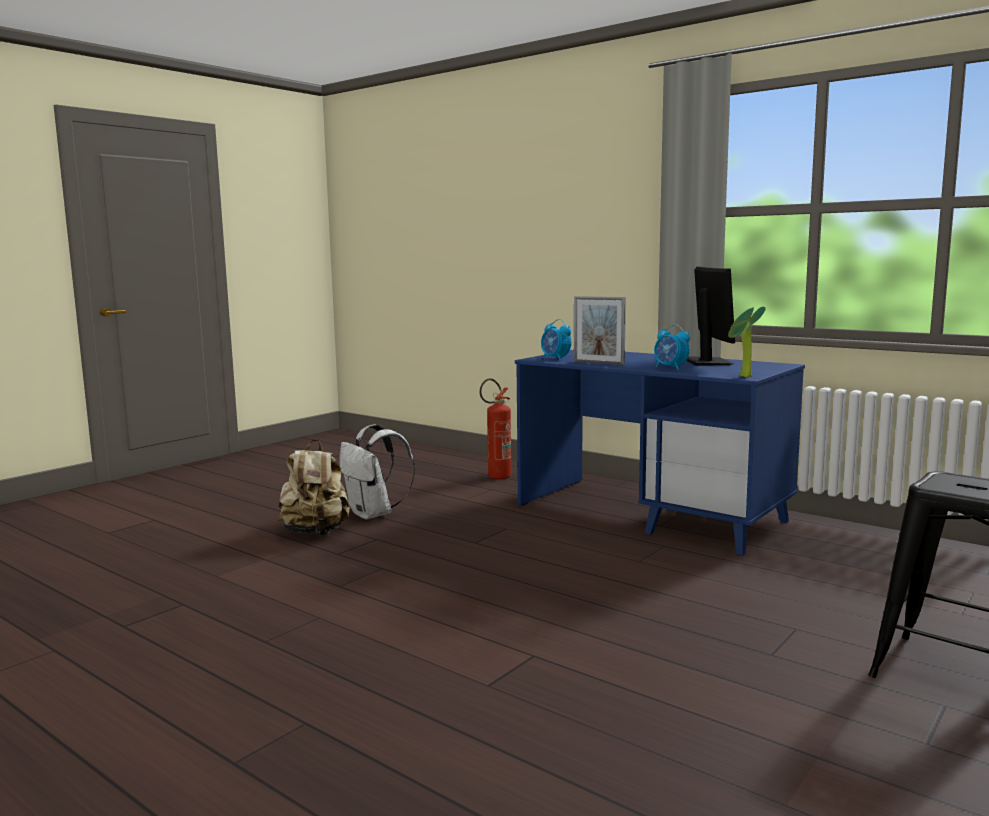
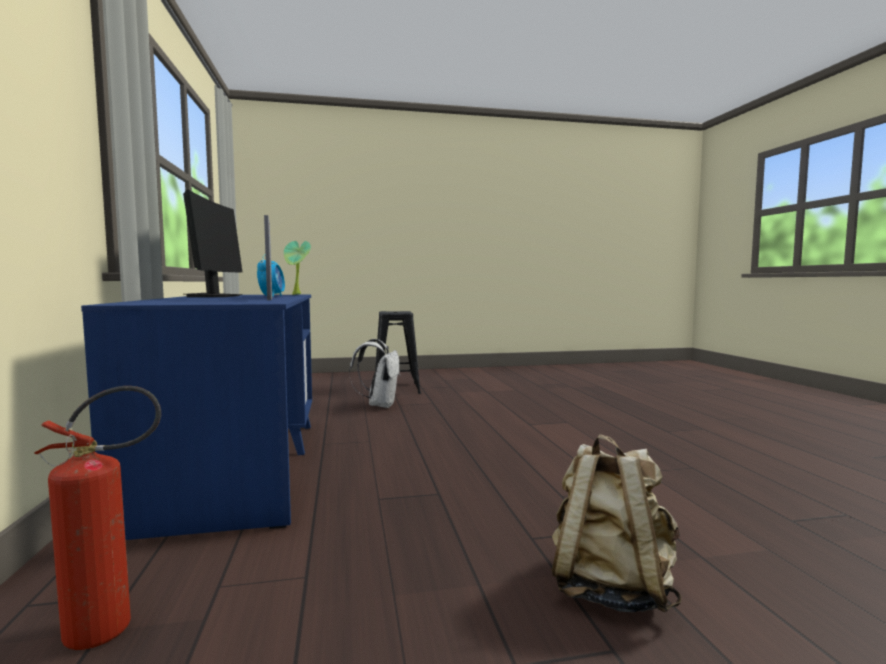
camera: 140 degrees left, 5 degrees down
(374, 514) = (482, 601): white backpack -> white backpack (380, 405)
(555, 358) = (249, 301): alarm clock -> none
(707, 362) = (214, 296): monitor -> monitor turned 135 degrees clockwise

